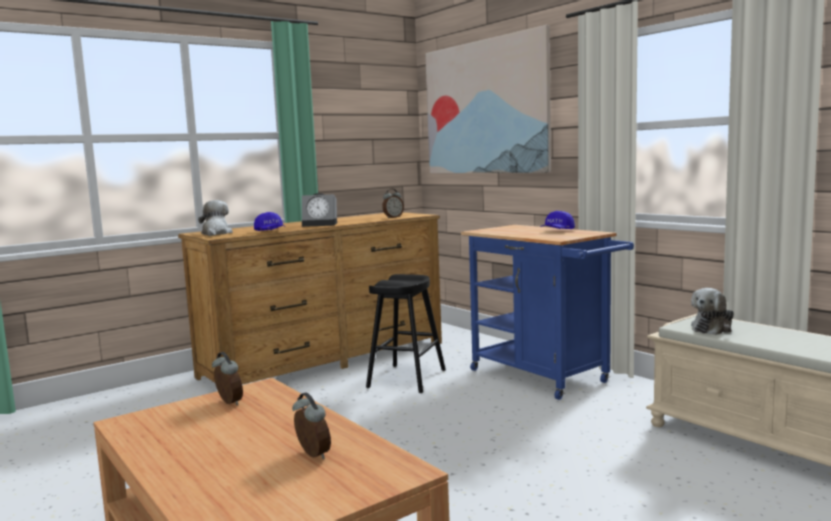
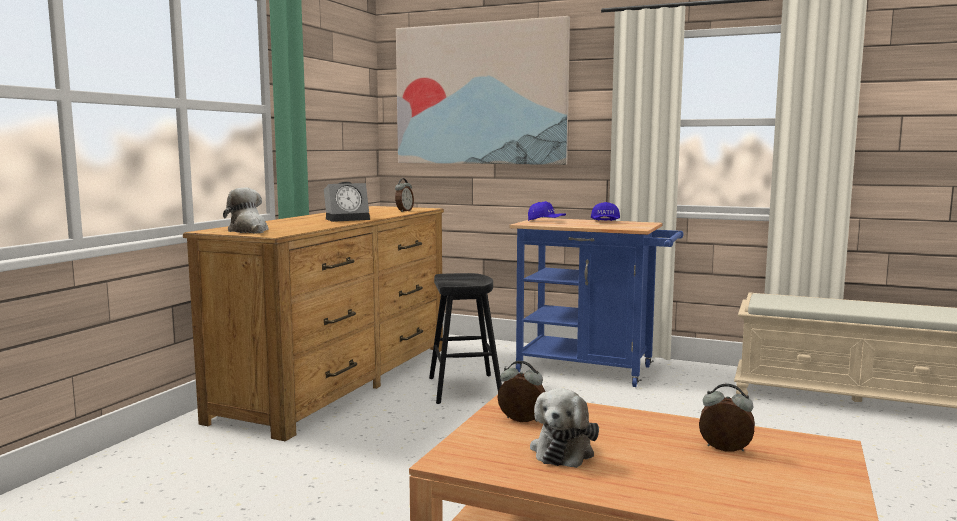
camera: 30 degrees left, 0 degrees up
(270, 231) = (319, 227): blue cap -> blue cap (546, 221)
(713, 328) = (789, 303): plush toy -> plush toy (563, 450)

